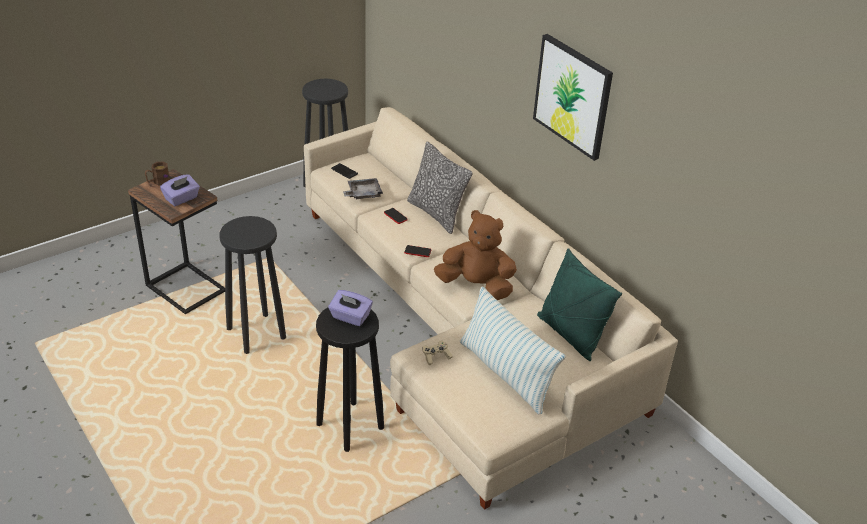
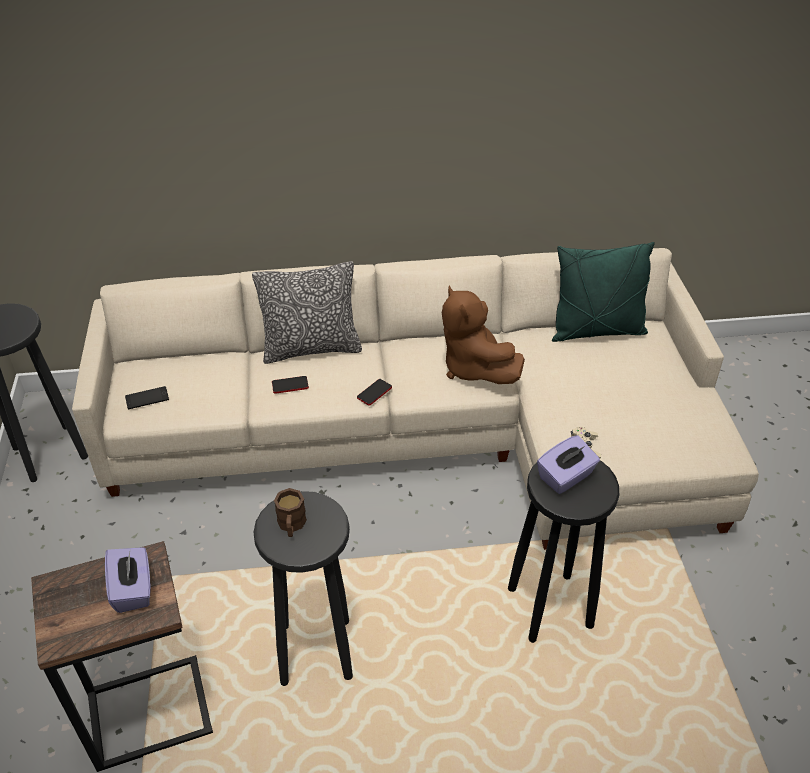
camera: 60 degrees left, 5 degrees up
(158, 182) = (54, 610): brown mug -> brown mug (291, 526)
(363, 194) = (214, 398): grey tray -> none
(476, 286) = (473, 368): brown plush toy -> brown plush toy turned 75 degrees counterclockwise
(506, 373) = (639, 402): pillow -> none
(573, 96) = (455, 82): picture -> none

